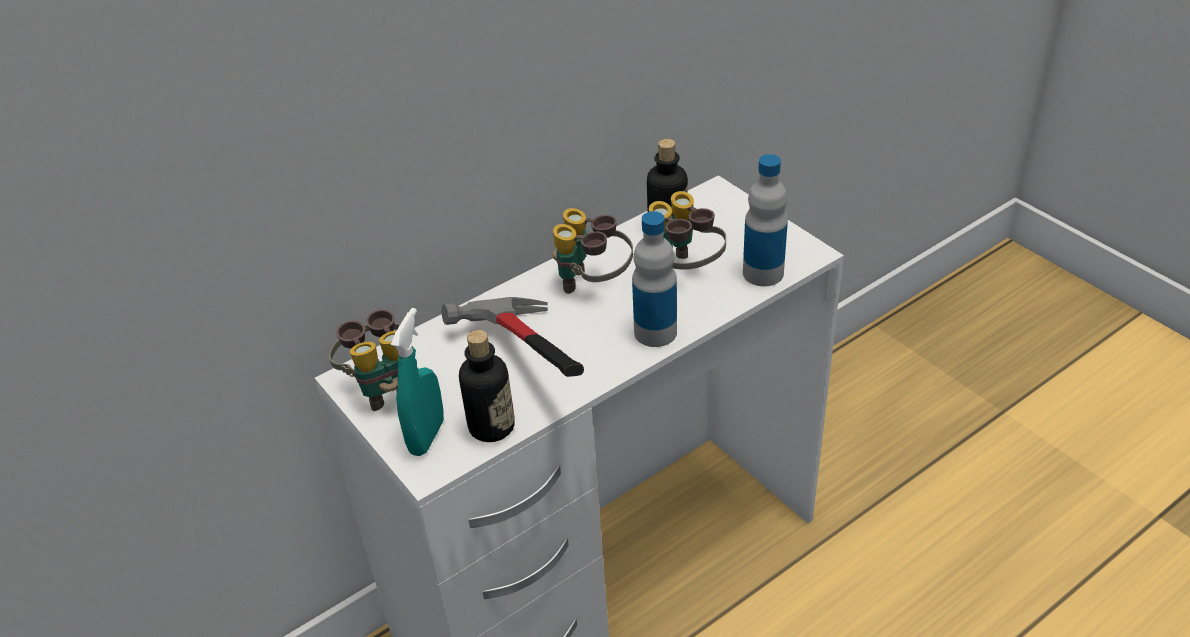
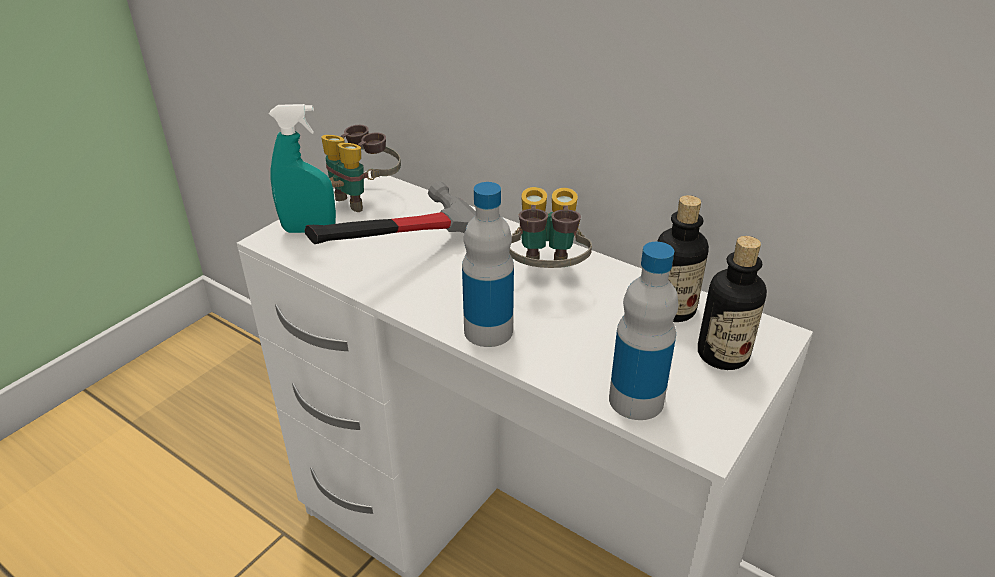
camera: 70 degrees right, 5 degrees down
(491, 426) = (326, 258): bottle -> bottle (722, 354)
(684, 272) = (601, 334): binoculars -> none

